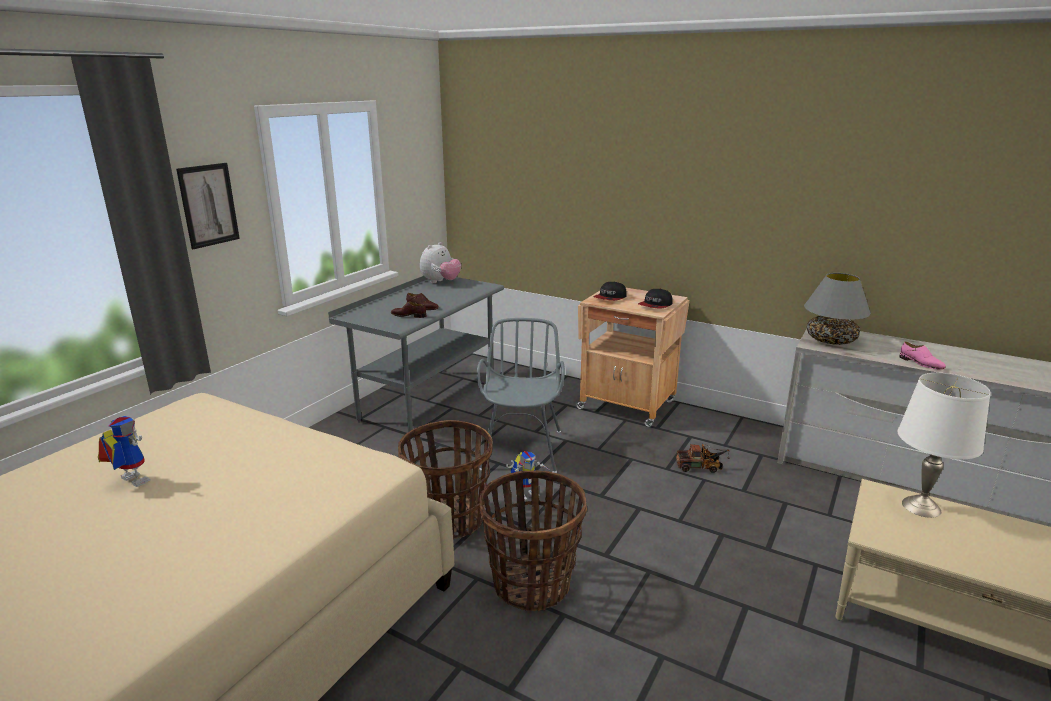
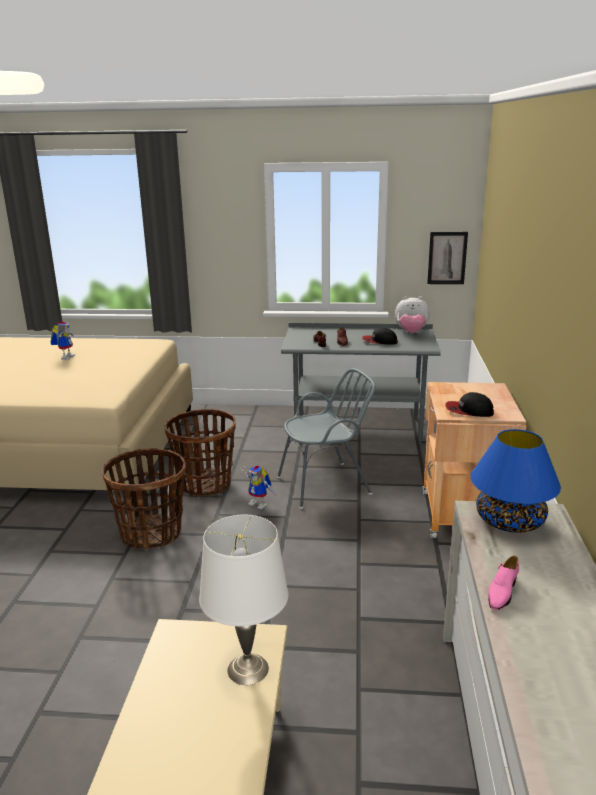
camera: 65 degrees right, 0 degrees up
(208, 205) = (217, 227): picture -> picture (447, 258)
(610, 298) = (460, 390): cap -> cap (379, 341)
(701, 467) = (381, 584): toy truck -> none
(831, 340) = (510, 521): grey table lamp -> blue table lamp

